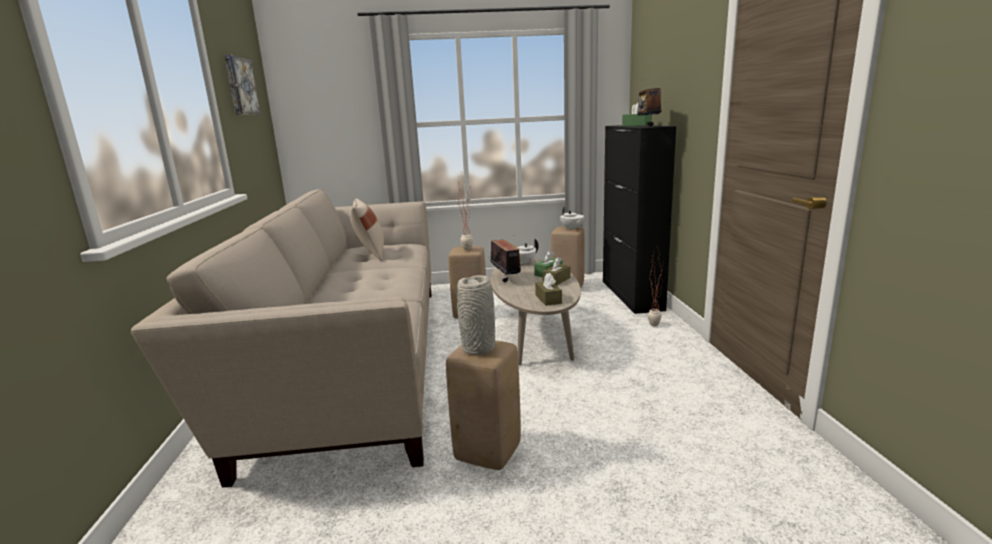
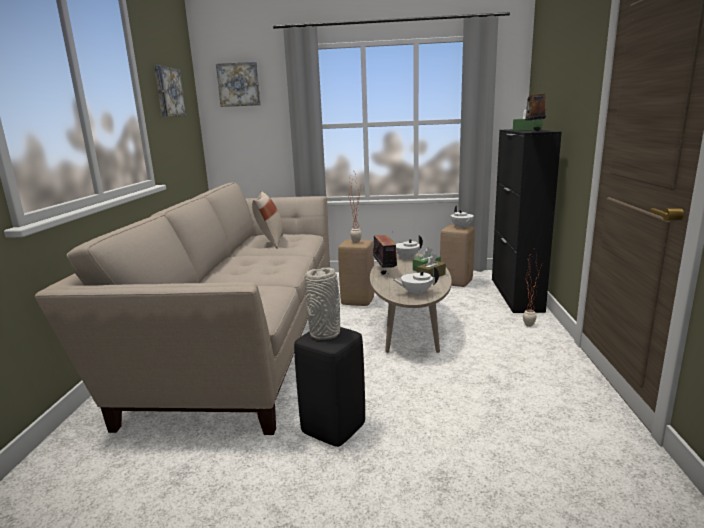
camera: 10 degrees right, 0 degrees up
(318, 78) = (239, 84): none -> picture
(486, 452) = (332, 429): beige stool -> black stool
(548, 299) = (416, 293): brown tissue box -> white teapot

